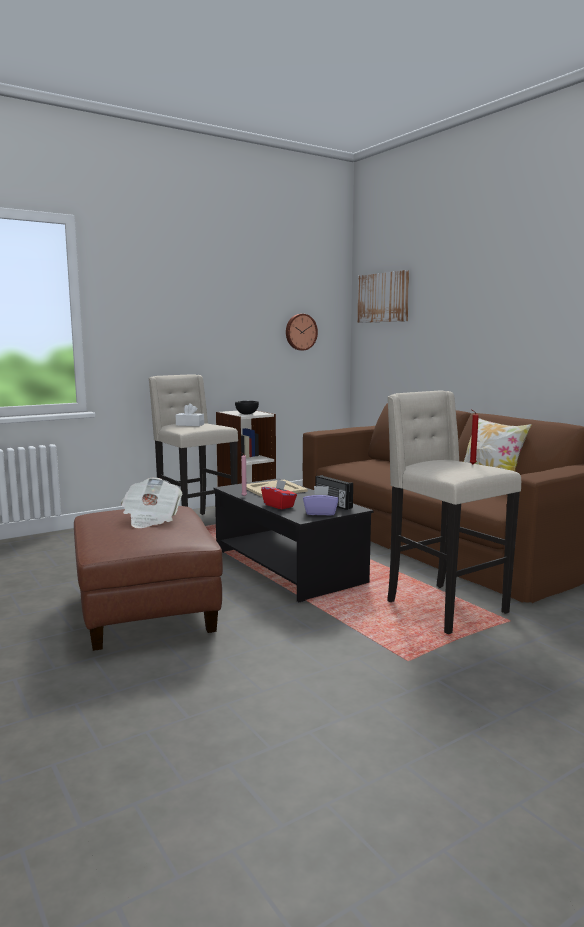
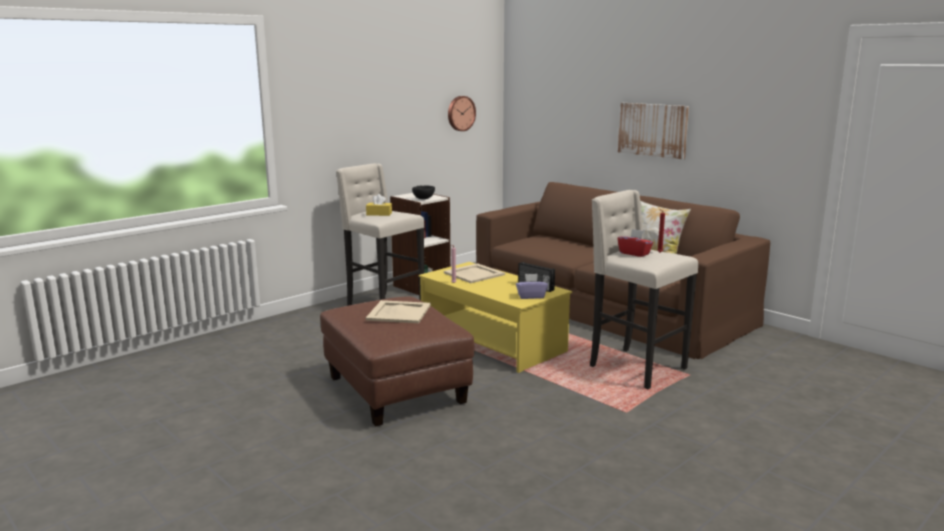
camera: 10 degrees left, 5 degrees up
(151, 519) = (399, 312): newspaper -> beige tray
(190, 425) = (379, 214): white tissue box -> yellow tissue box
(279, 505) = (491, 291): red tissue box -> red tissue box (634, 253)
(288, 567) = (493, 342): black coffee table -> yellow coffee table
(383, 297) = (538, 80): picture -> picture (653, 130)

